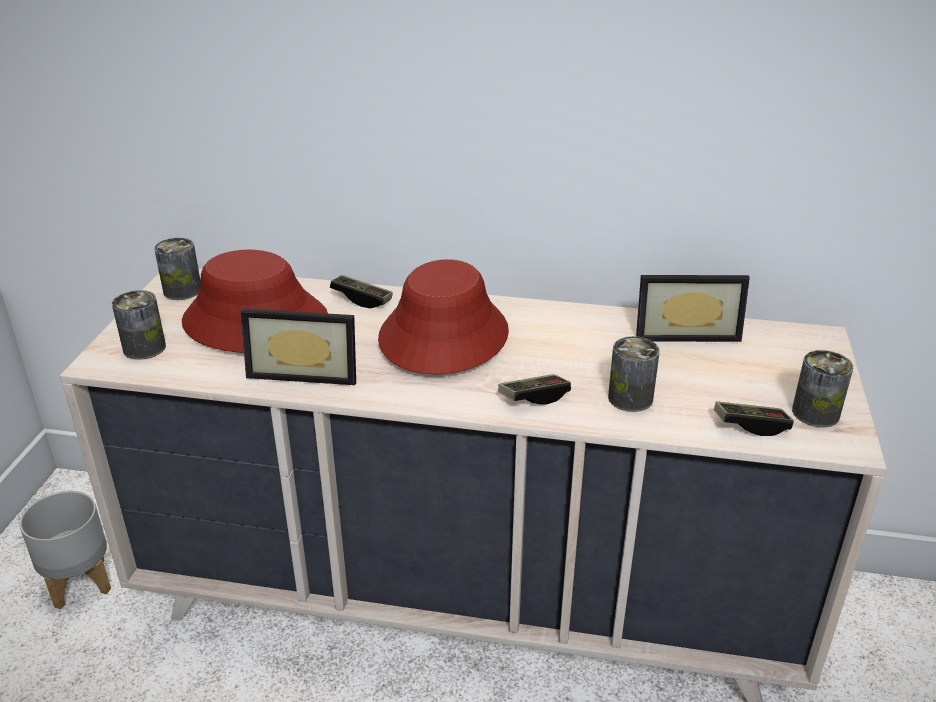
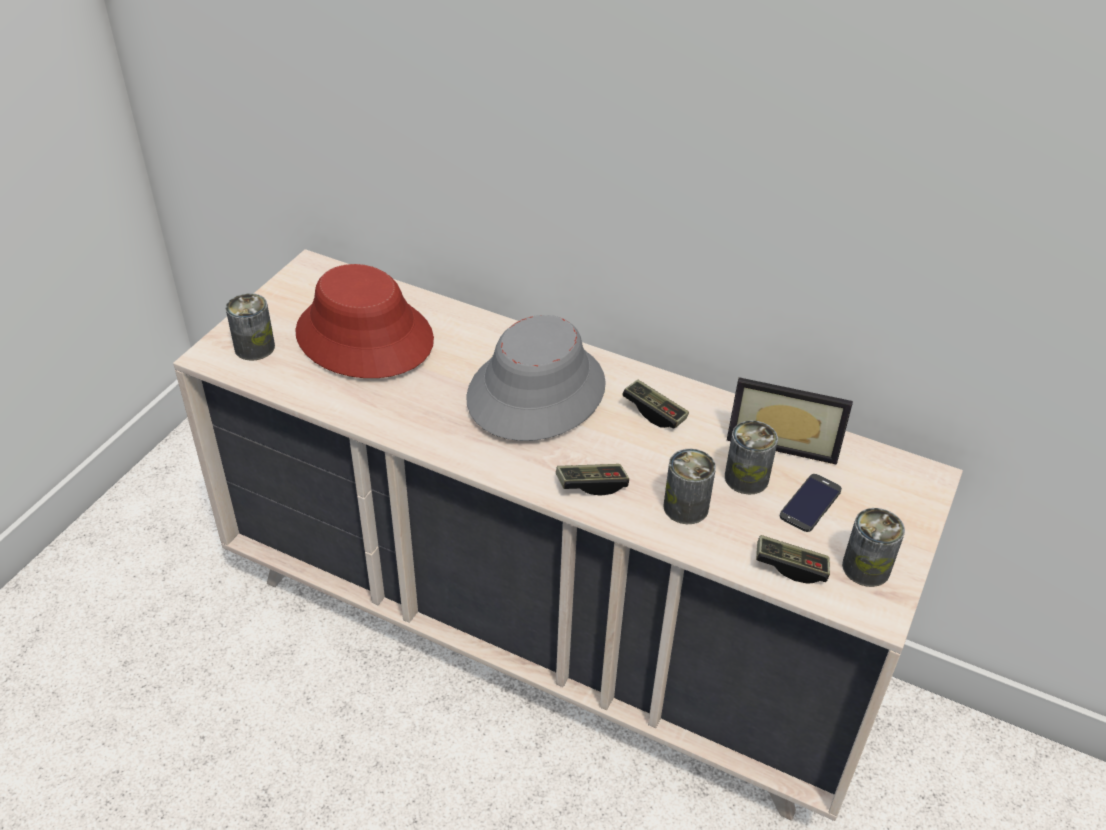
camera: 15 degrees right, 10 degrees up
(79, 582) = (196, 527): grey planter -> none
(182, 290) = (310, 284): can -> can (746, 478)
(305, 370) = (390, 405): picture frame -> none
(362, 299) = (475, 330): game controller -> game controller (654, 412)
(443, 335) = (536, 391): red hat -> grey hat
(737, 374) = (810, 503): none -> phone

